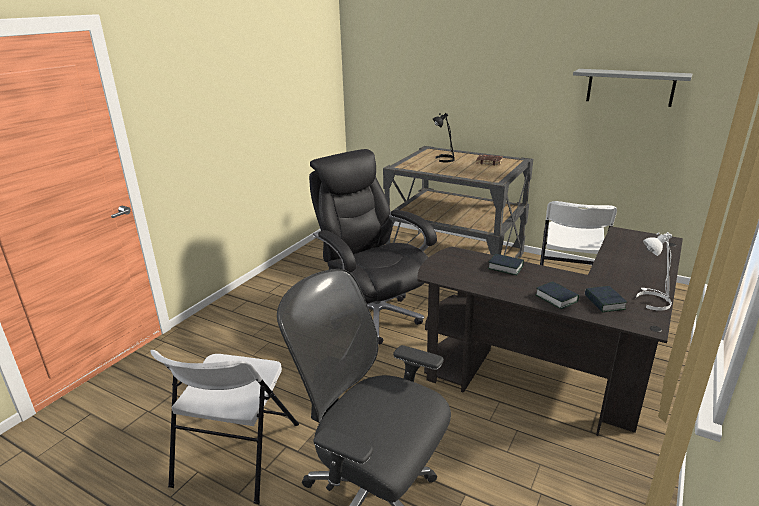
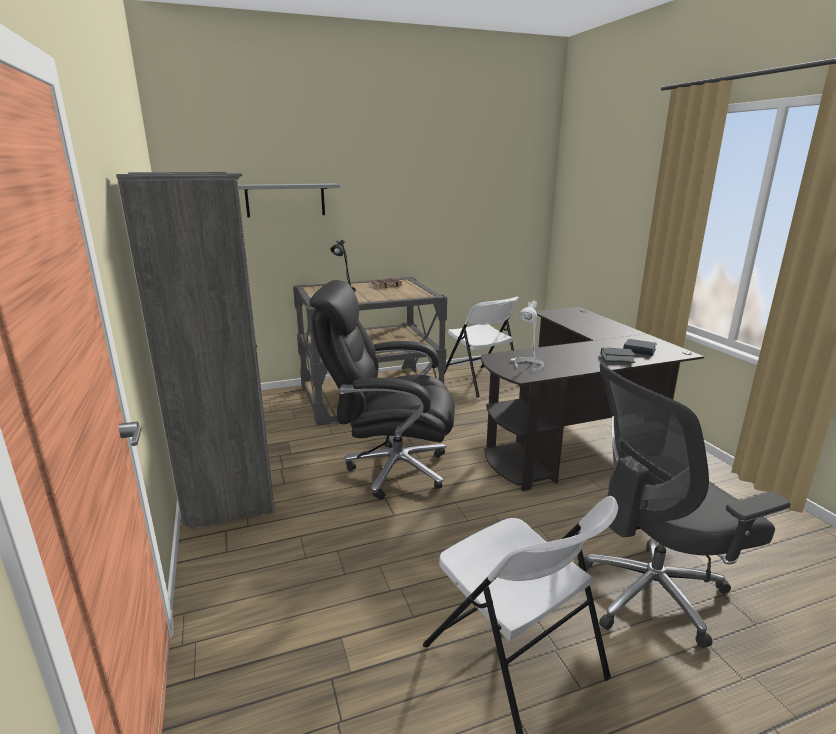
camera: 50 degrees left, 5 degrees down
(272, 286) = (230, 501): none -> grey cabinet
(505, 267) = (548, 353): book -> none
(630, 87) = (480, 201): grey shelf -> grey shelf (285, 200)
(651, 300) = (650, 341): white table lamp -> white table lamp (527, 365)

